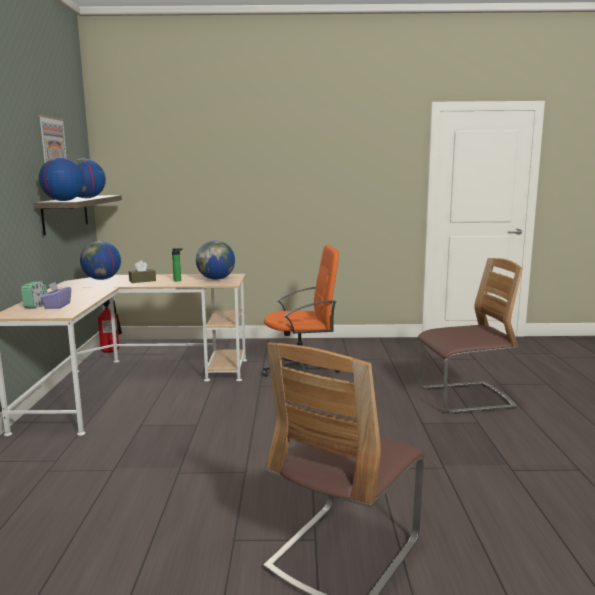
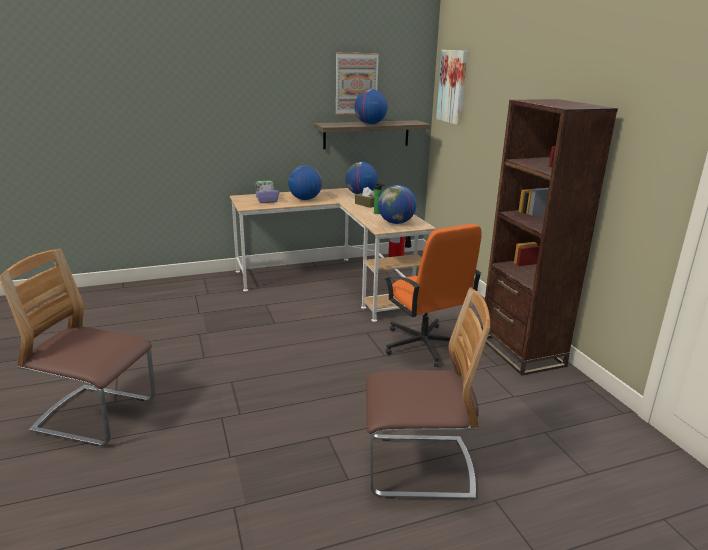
camera: 70 degrees right, 10 degrees up
(63, 201) = (331, 124): globe -> globe (305, 199)
(133, 156) = (452, 86): none -> picture
(333, 345) = (521, 352): none -> brown bookcase
(465, 398) = (418, 467): chair -> chair turned 60 degrees counterclockwise

